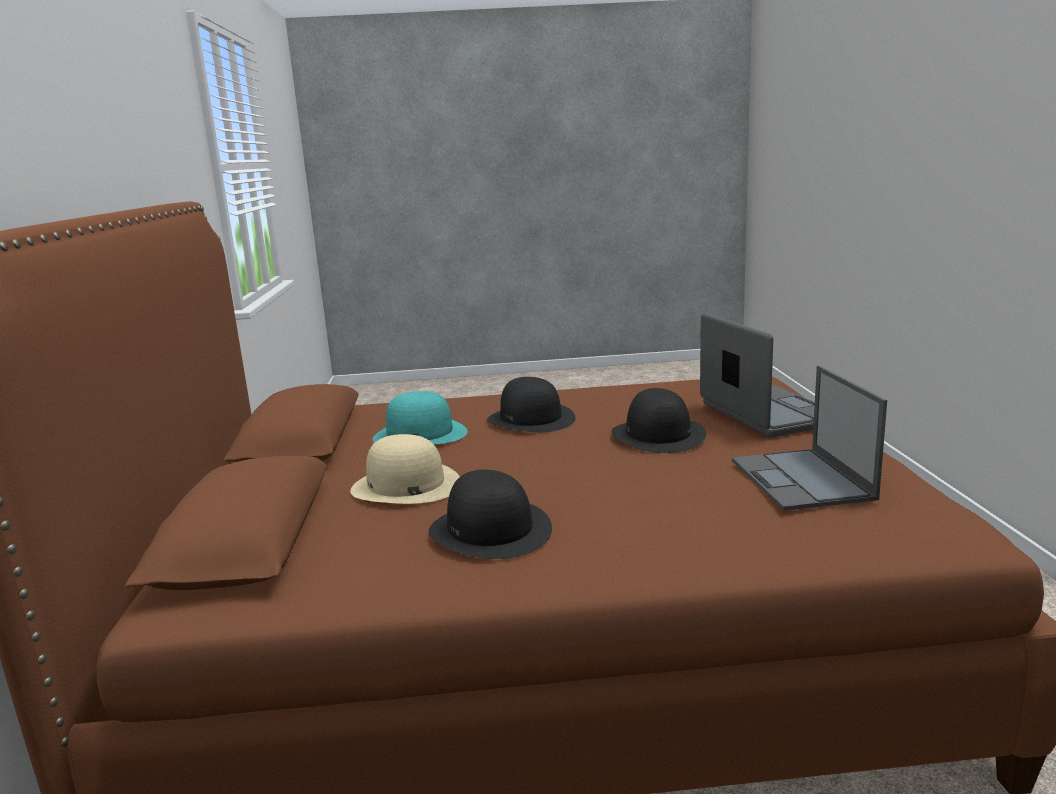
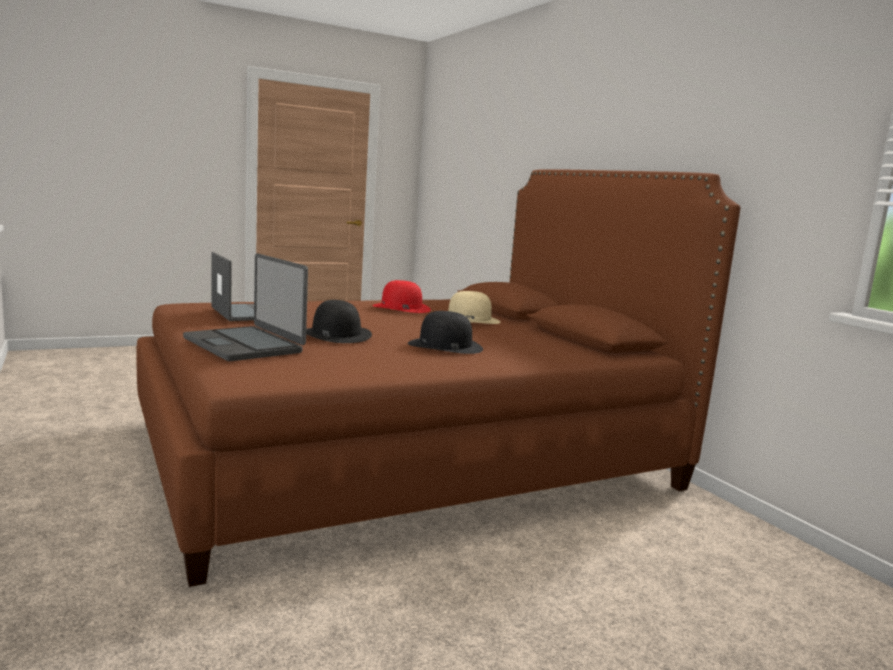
camera: 155 degrees right, 5 degrees down
(420, 434) = (512, 339): turquoise hat -> none
(490, 530) = (401, 308): black hat -> red hat

